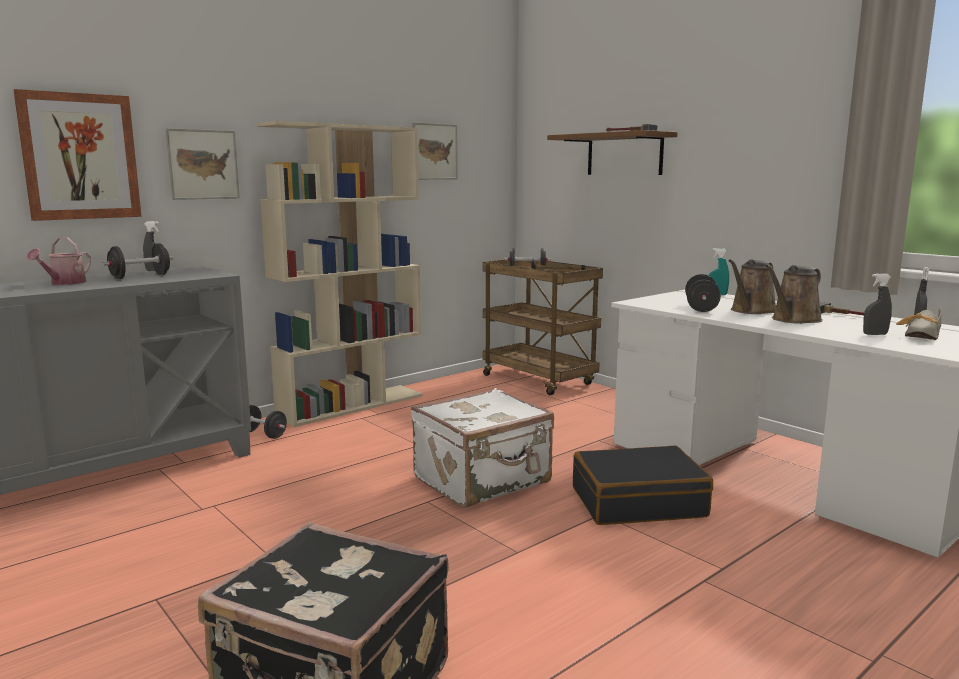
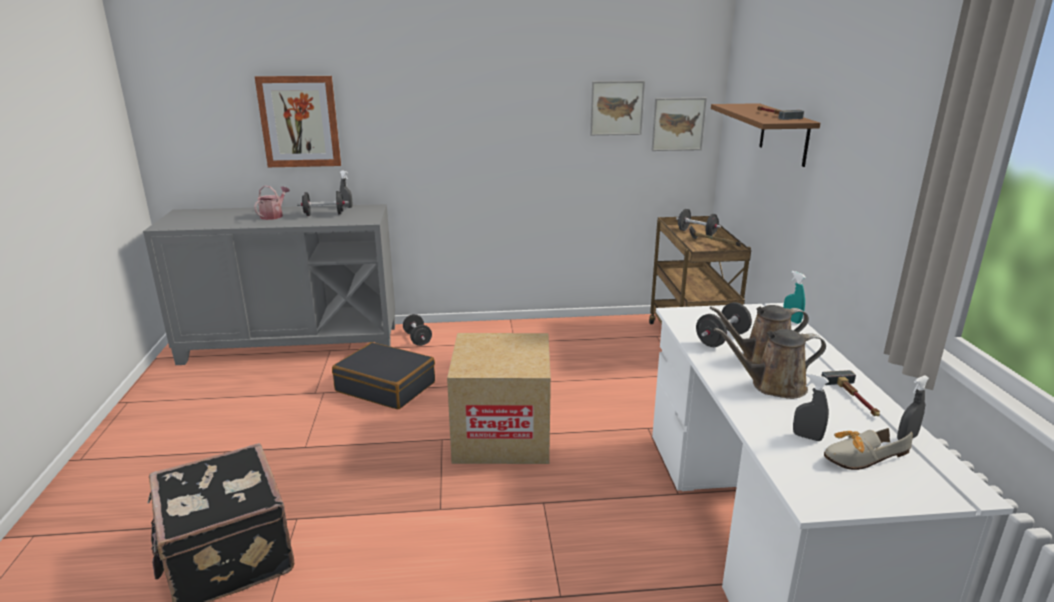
camera: 35 degrees right, 10 degrees up
(64, 283) = (273, 215): watering can -> watering can turned 150 degrees clockwise
(203, 164) = (390, 125): picture -> picture (678, 124)
(352, 405) = (506, 327): beige bookcase -> none
(483, 481) = (502, 435): white suitcase -> cardboard box
(638, 502) = (588, 504): black suitcase -> black suitcase (386, 387)

